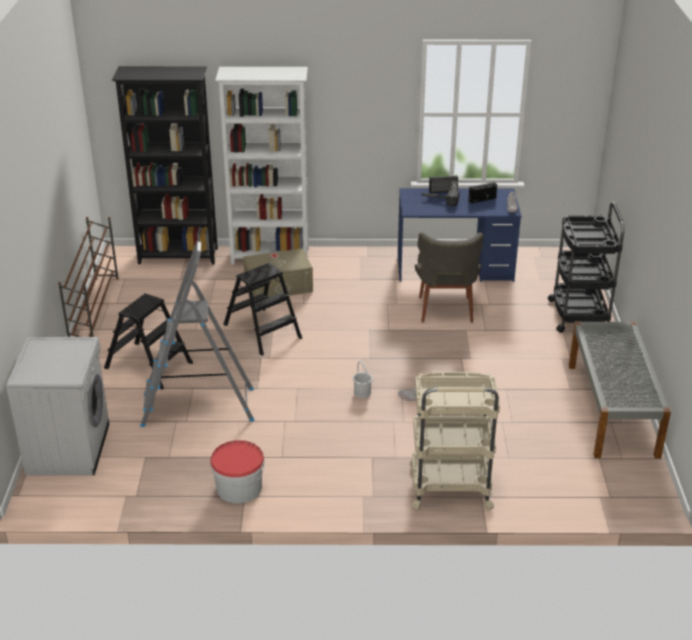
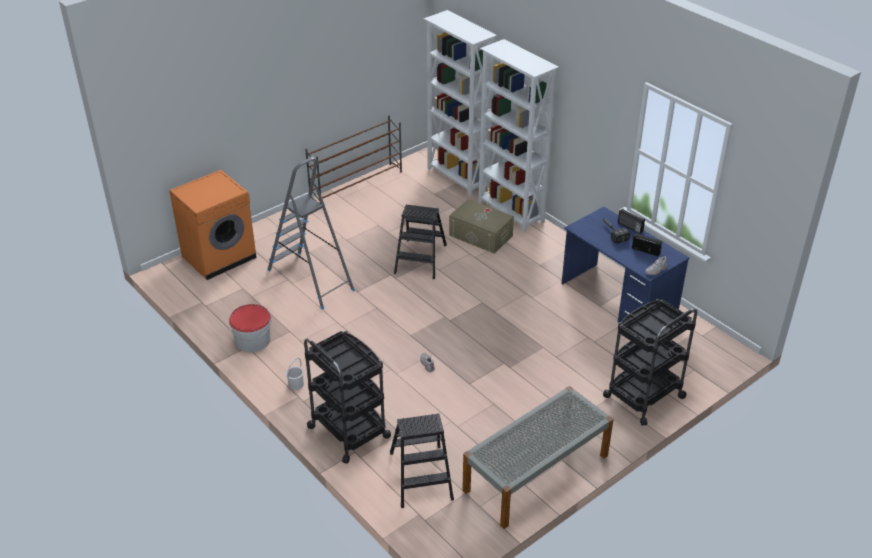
camera: 50 degrees right, 5 degrees up
(71, 449) = (220, 258): white washing machine -> orange washing machine
(148, 365) = (328, 237): black step ladder -> black step ladder (421, 475)
(179, 256) = (458, 178): black bookcase -> white bookcase
(362, 392) = (406, 338): white bucket -> white bucket (296, 384)
(445, 309) = (556, 324): grey chair -> none
(450, 487) = (349, 432): beige cart -> black cart

